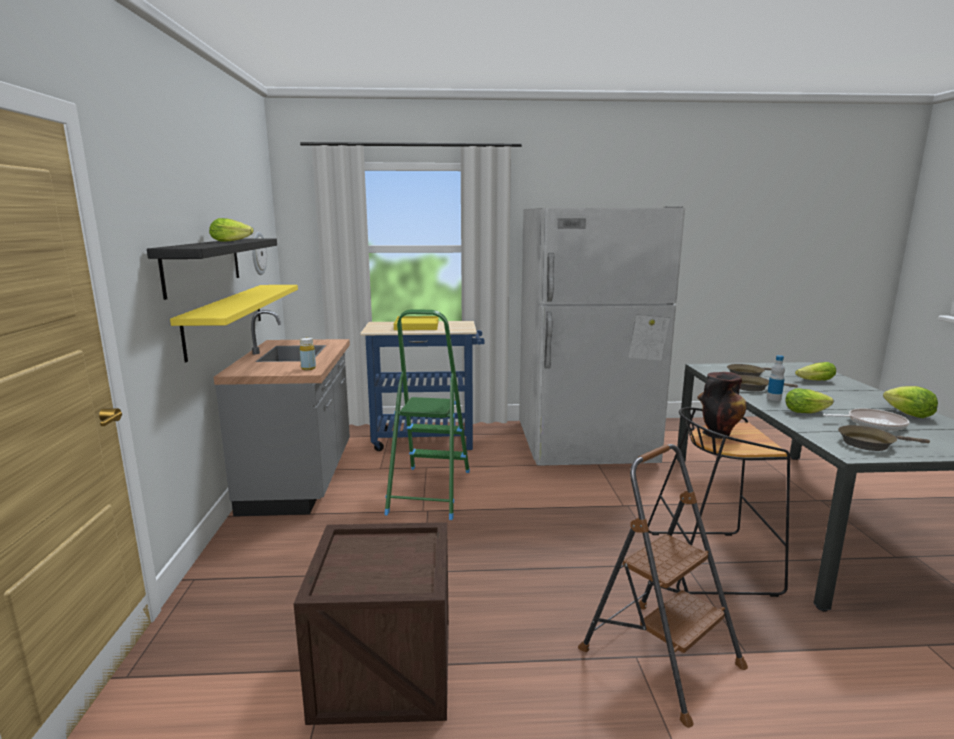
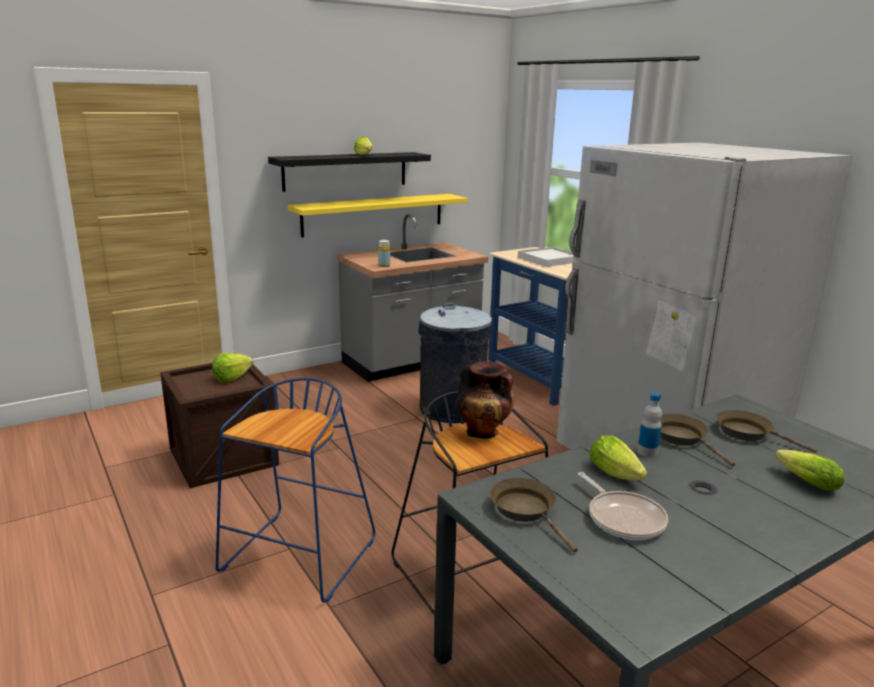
camera: 60 degrees right, 5 degrees up
(258, 253) = (452, 166): wall clock -> none
(416, 326) = (548, 259): yellow tray -> white tray
(430, 490) = (451, 410): green step ladder -> grey trash can
(657, 653) = (299, 558): brown step ladder -> blue stool
(908, 414) = (721, 552): lettuce -> lettuce (232, 378)

